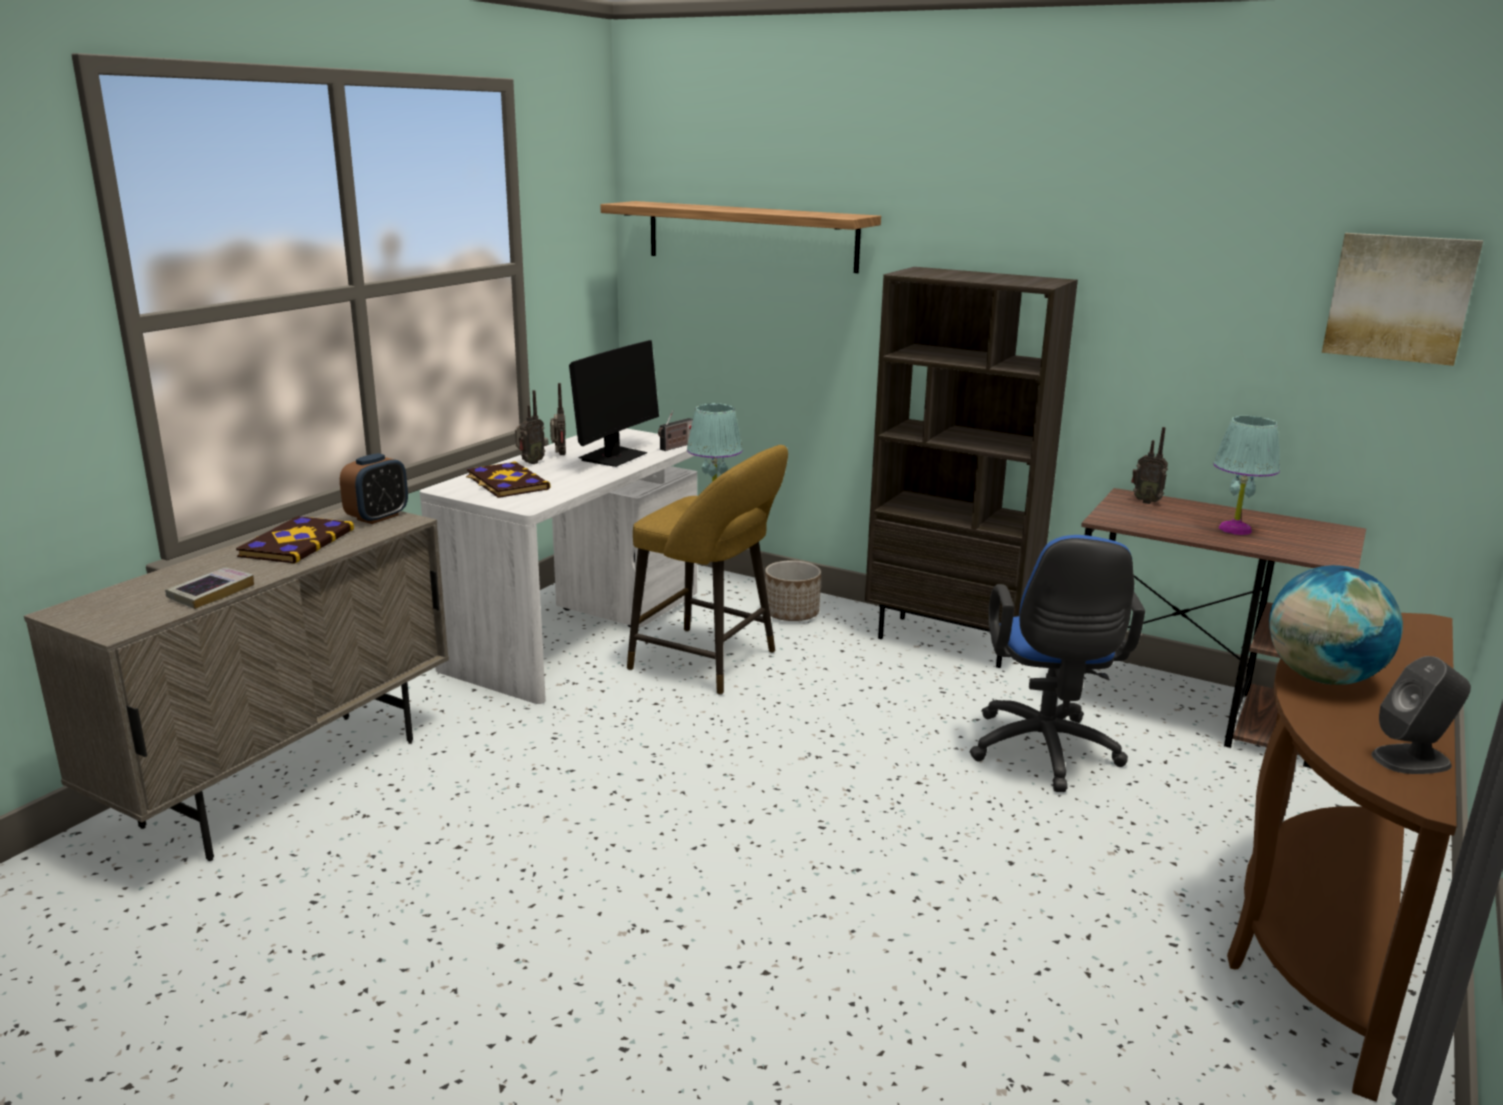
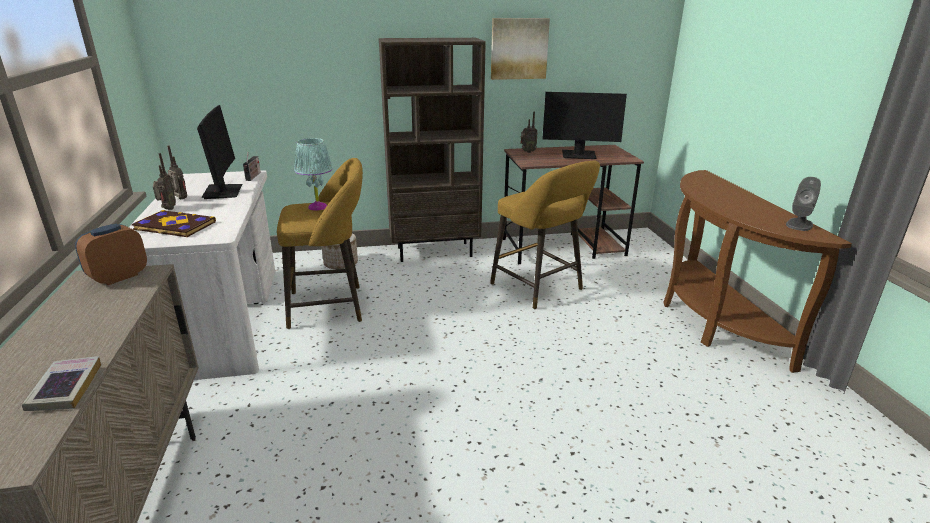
camera: 40 degrees left, 5 degrees up
(295, 543) = (76, 319): book -> none
(378, 517) = (118, 277): alarm clock -> alarm clock turned 135 degrees counterclockwise
(751, 236) = (255, 26): shelf -> none
(1044, 754) = (540, 289): blue office chair -> yellow stool
(1235, 529) = (579, 155): turquoise table lamp -> monitor
(1322, 678) = (722, 204): globe -> none
(1399, 297) = (620, 33): picture -> picture (519, 48)

